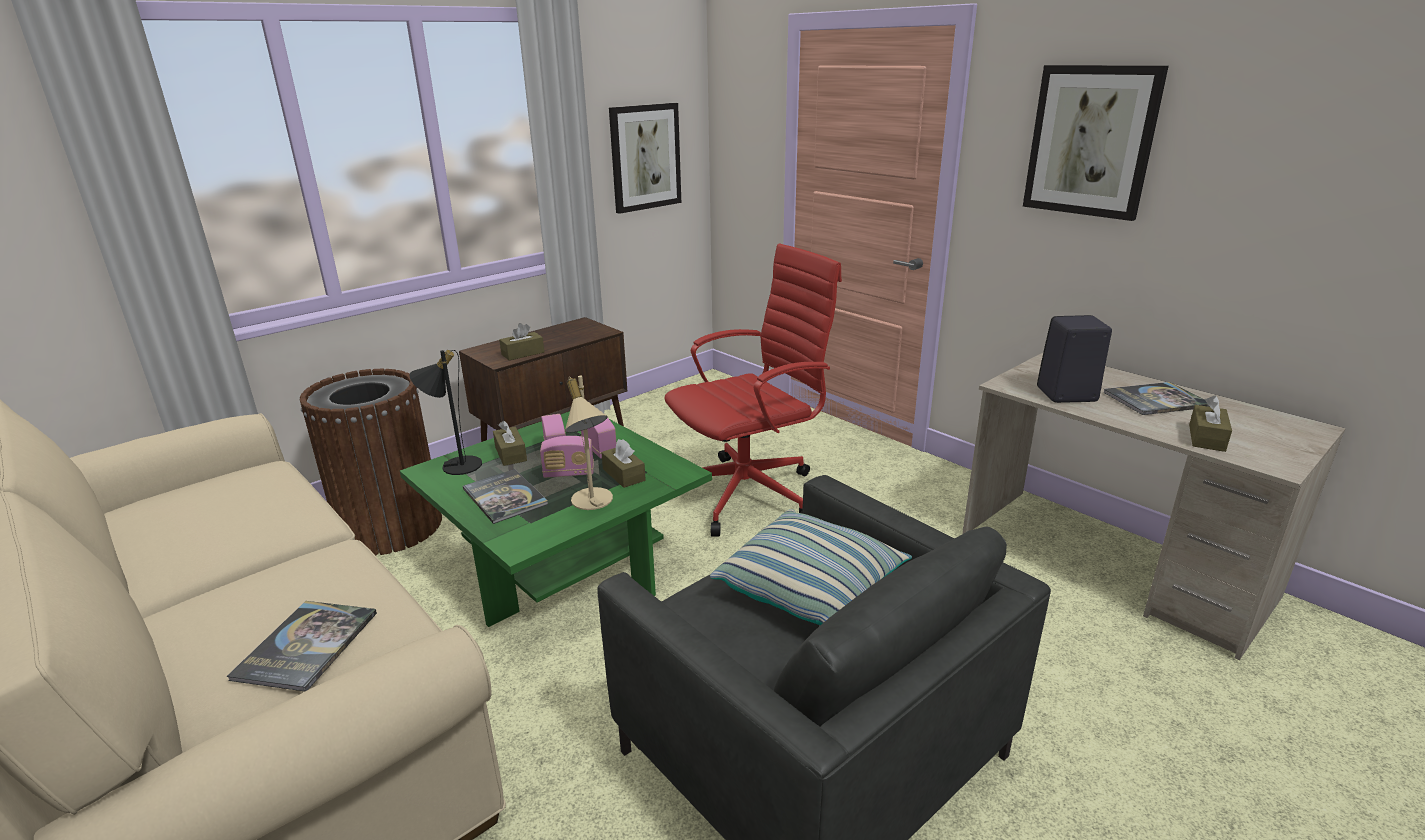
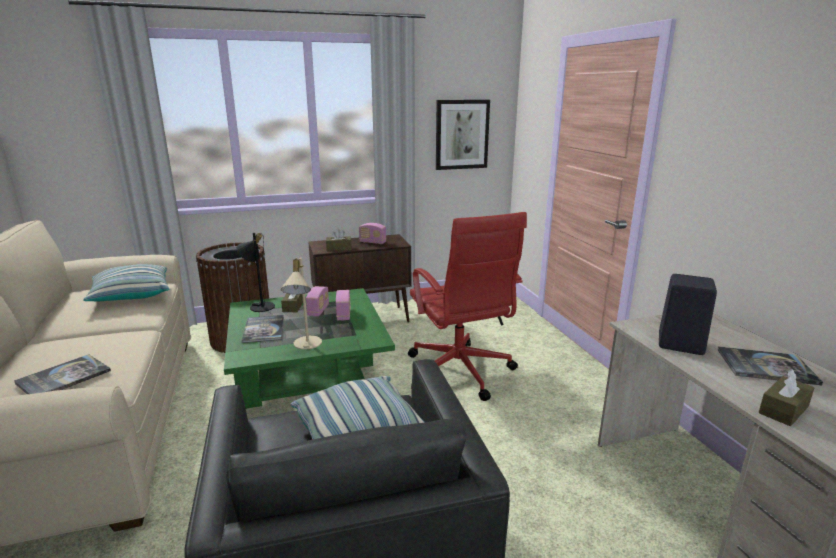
camera: 25 degrees right, 5 degrees down
(241, 496) = (131, 295): none -> pillow
(569, 473) = (311, 324): radio -> radio (372, 242)
(623, 475) = (340, 333): brown tissue box -> none
(749, 494) = (459, 373): red office chair -> red office chair turned 75 degrees clockwise
(1091, 141) = (750, 129): picture -> none

